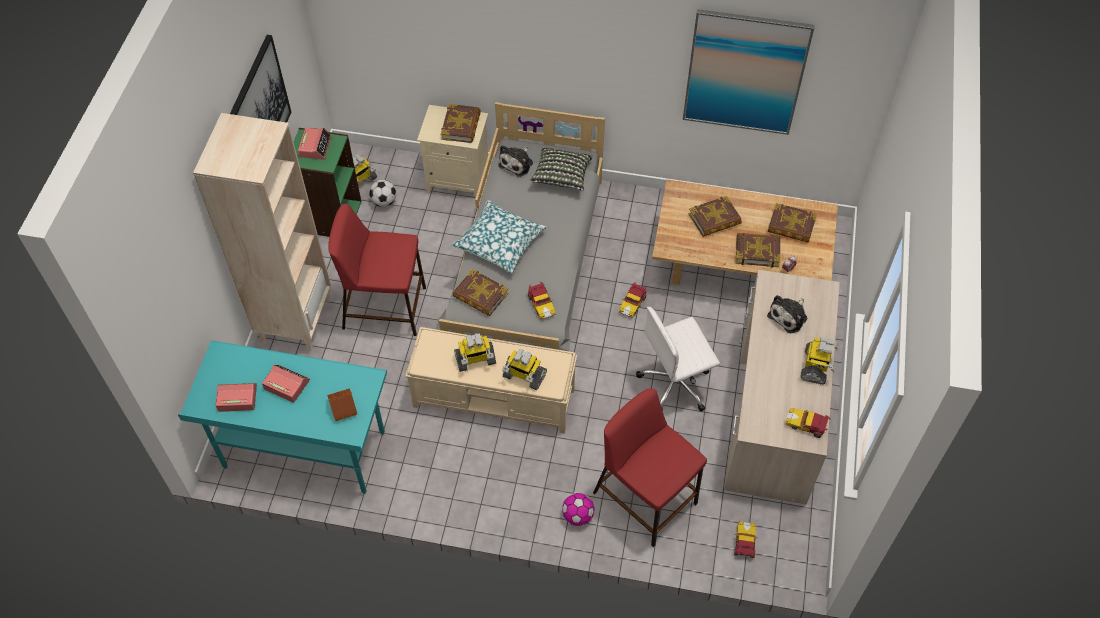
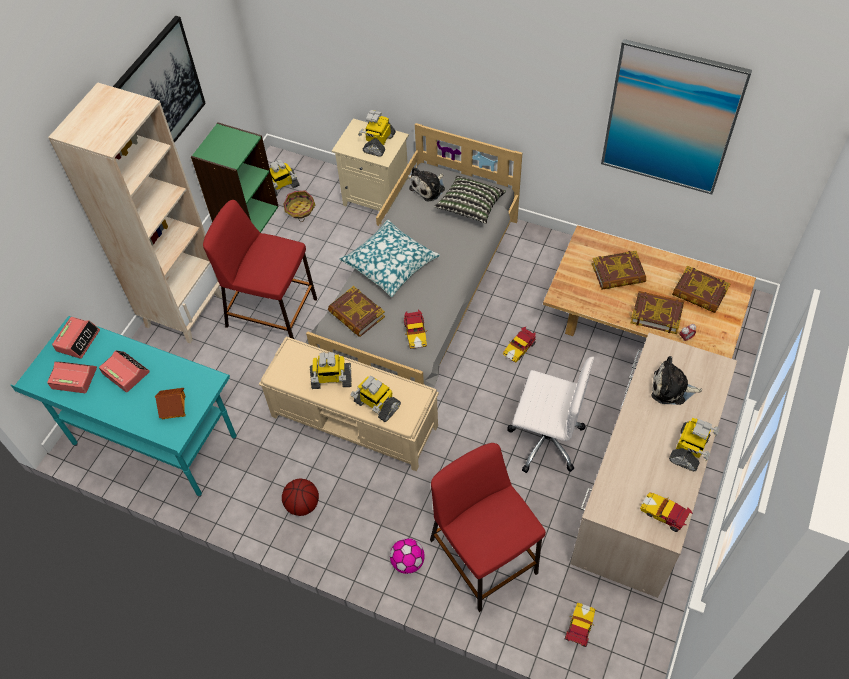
camera: 15 degrees right, 0 degrees up
(315, 146) = (227, 142): alarm clock -> alarm clock (78, 340)
(384, 201) = (300, 210): football -> basket
(461, 126) = (378, 143): book -> toy robot
(466, 483) = (303, 505): none -> basketball
(675, 383) = (545, 439): white office chair -> white office chair turned 150 degrees counterclockwise
(789, 316) = (672, 389): plush toy -> plush toy turned 45 degrees clockwise

